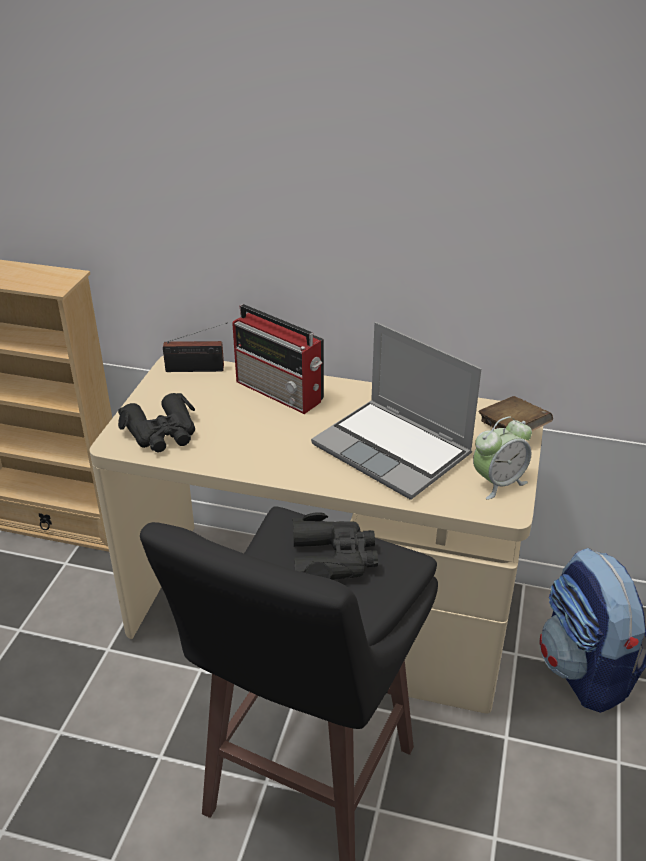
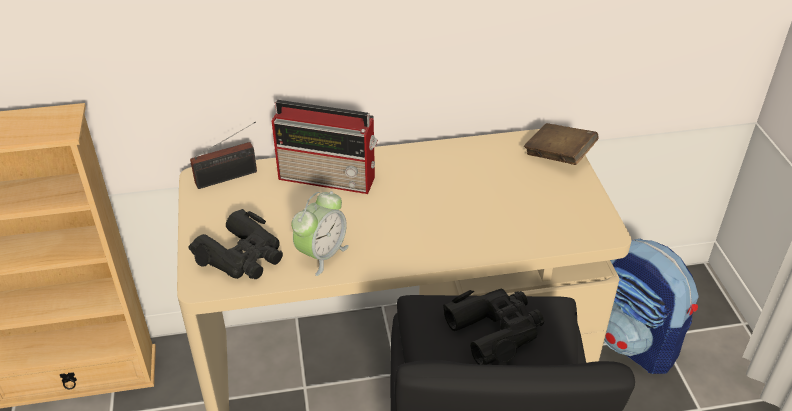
camera: 25 degrees left, 5 degrees up
(394, 450) = (474, 206): laptop -> none
(498, 482) = (580, 209): alarm clock -> alarm clock (321, 255)

